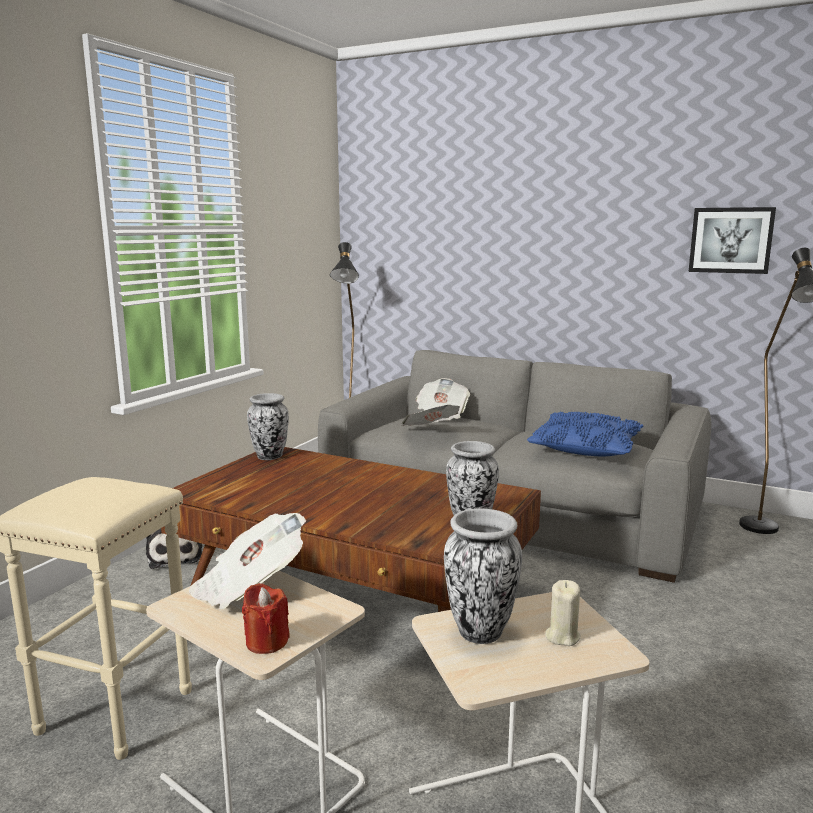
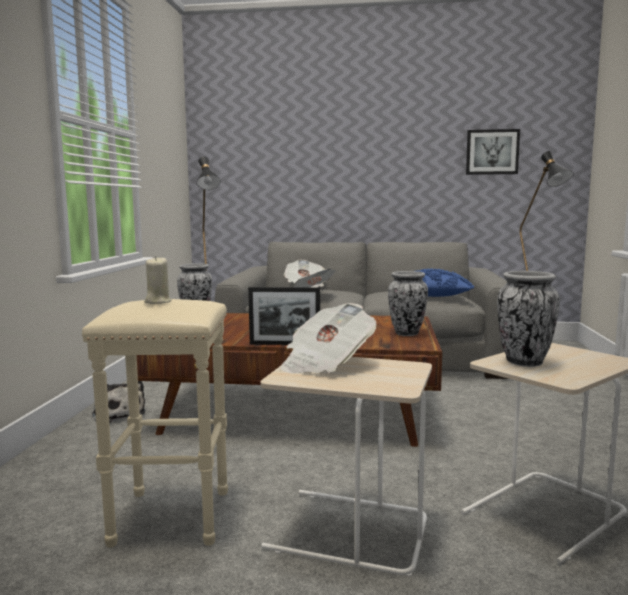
camera: 20 degrees left, 5 degrees down
(266, 642) = (390, 384): red candle -> none
(307, 521) = (285, 344): none -> picture frame
(562, 636) = (576, 358): beige candle -> beige candle (158, 302)

